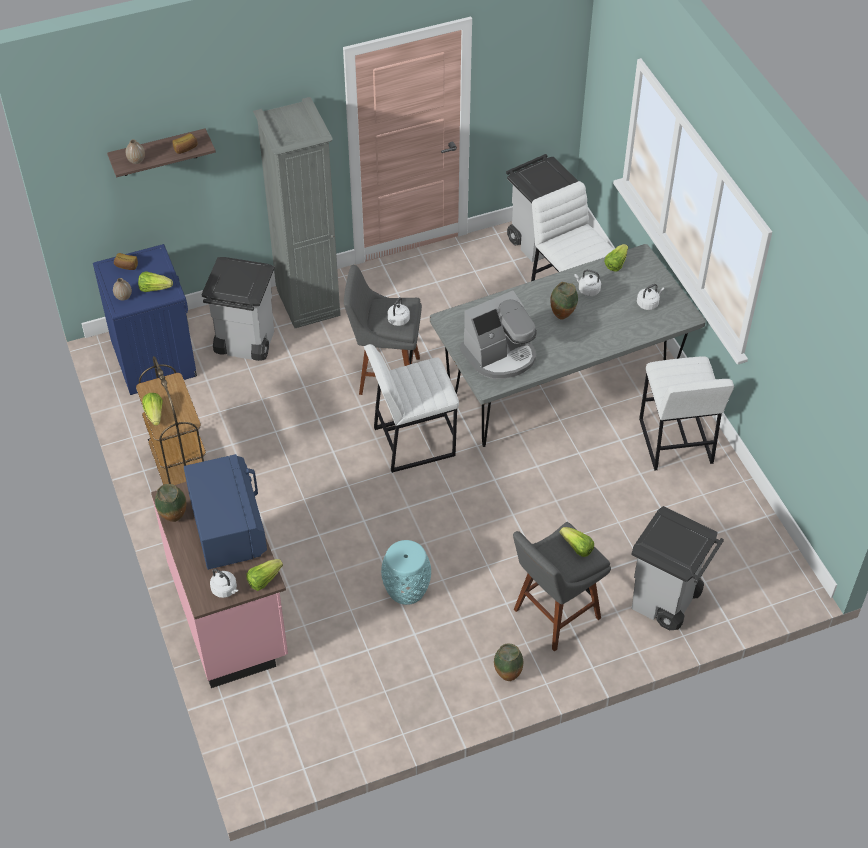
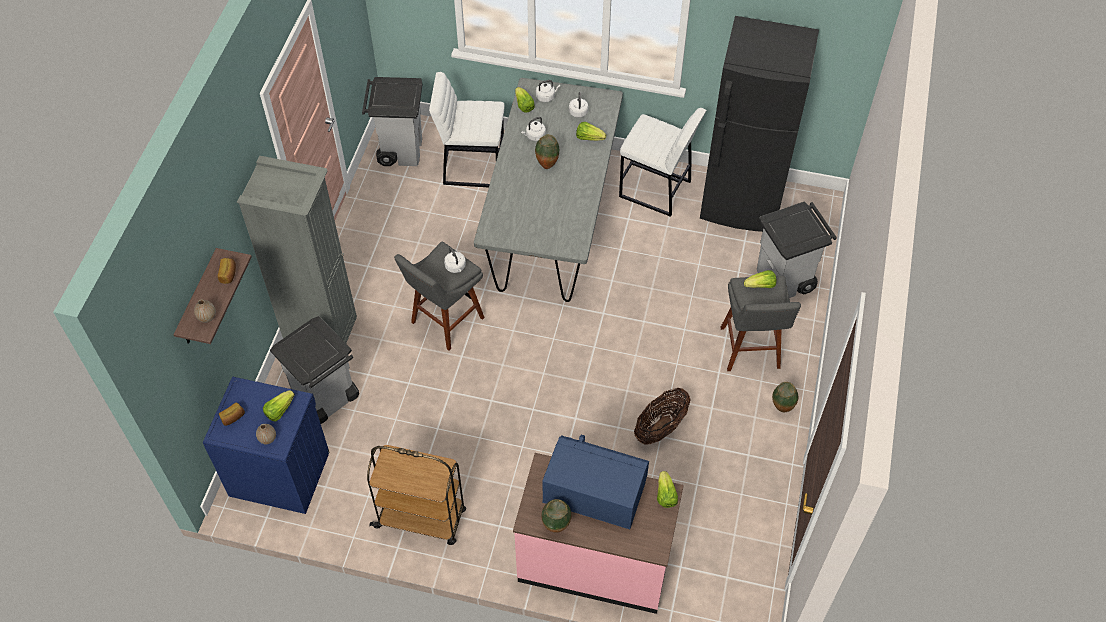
camera: 55 degrees left, 5 degrees up
(154, 414) = (415, 487): lettuce -> lettuce (589, 138)
(225, 590) = (656, 528): white kettle -> white kettle (546, 97)
(406, 589) = (660, 427): turquoise stool -> basket
(412, 442) = (526, 343): white chair -> none
(500, 355) = (553, 223): coffee machine -> none
(726, 517) = (741, 203): none -> black fridge

